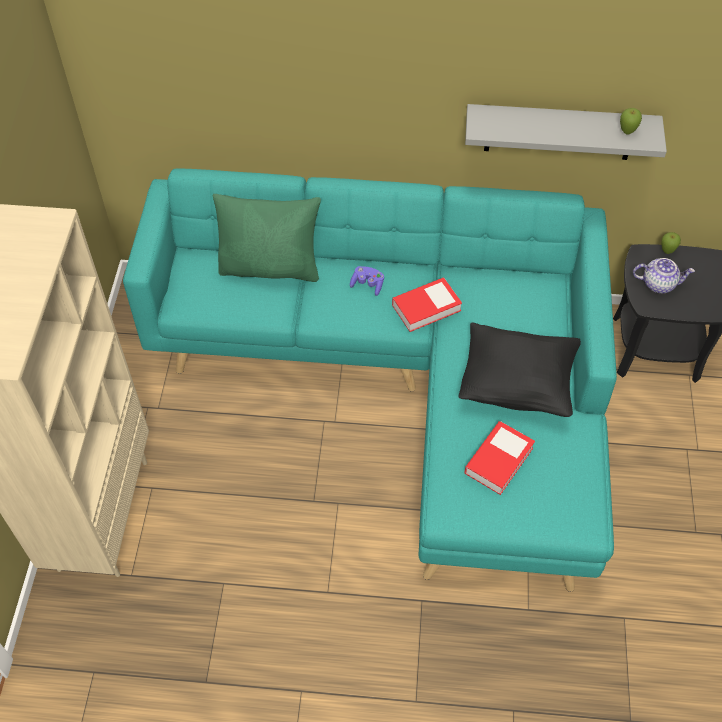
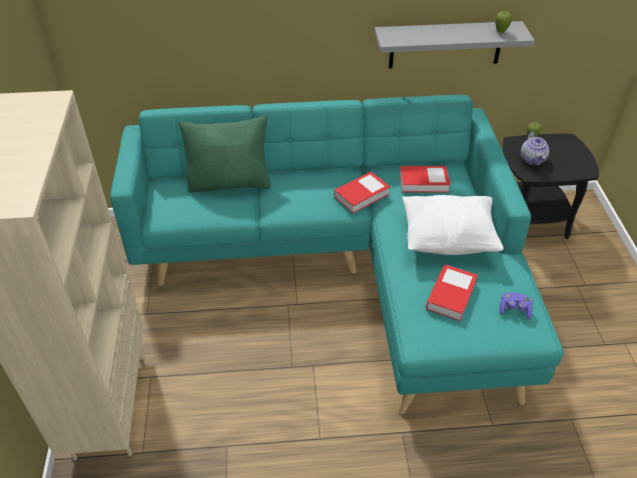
camera: 10 degrees left, 10 degrees down
(367, 285) = (311, 185): purple game controller -> purple game controller (514, 310)
(508, 299) = (423, 182): none -> book
(517, 385) = (448, 239): black pillow -> white pillow
(659, 284) = (533, 159): teapot -> teapot turned 90 degrees clockwise

